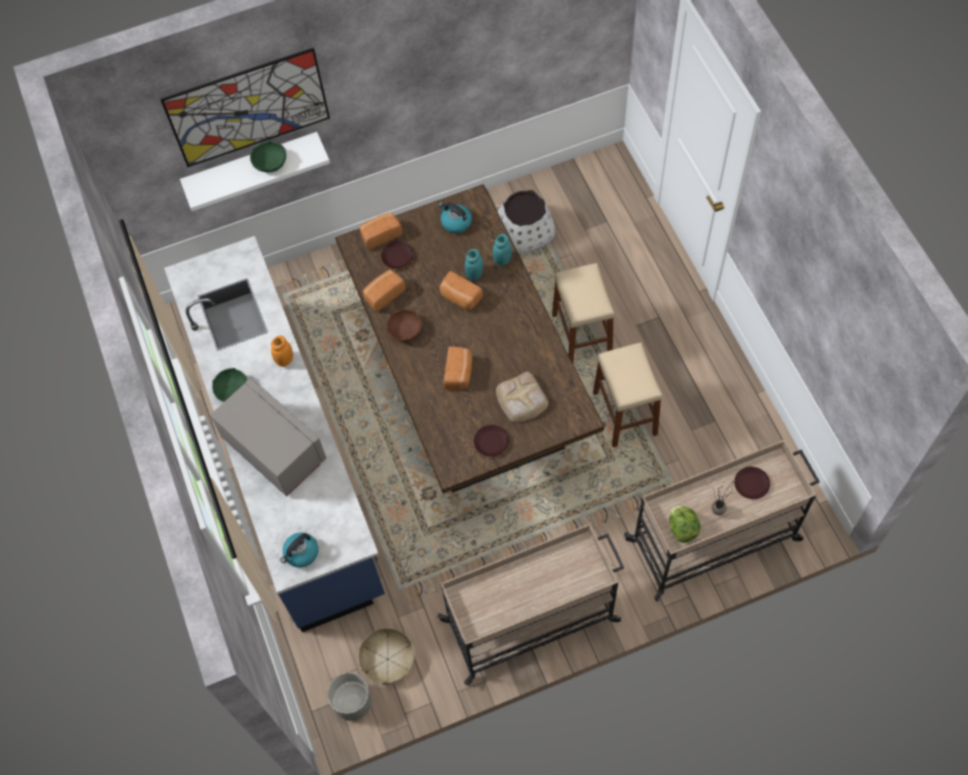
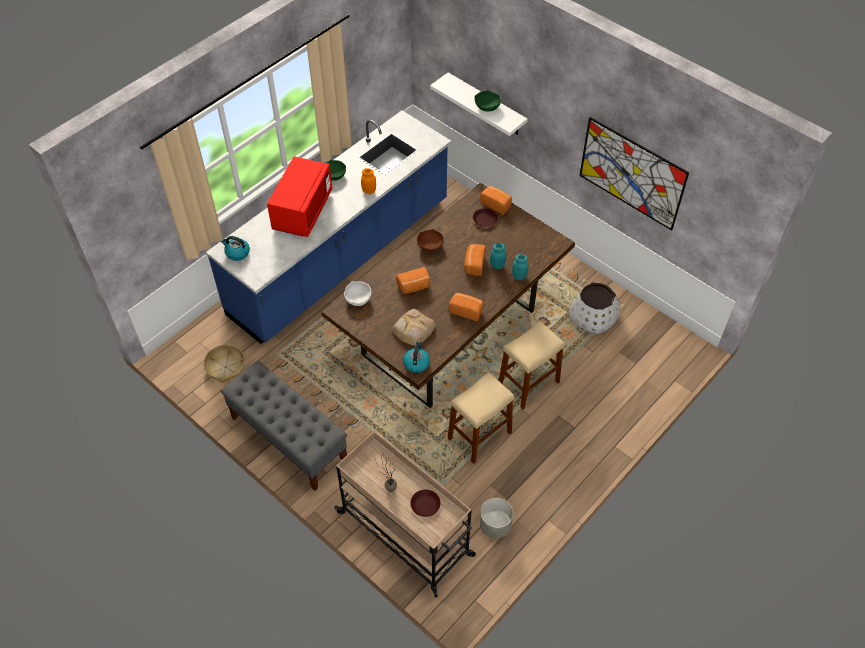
camera: 60 degrees right, 10 degrees down
(248, 108) = (497, 60): picture -> picture (631, 173)
(274, 449) = (303, 211): grey microwave -> red microwave
(353, 702) = (189, 360): grey planter -> grey planter (495, 526)
(383, 294) = (451, 223): bread -> bread (466, 310)
(445, 441) = (358, 299): none -> white bowl
(455, 222) = (532, 239): kettle -> kettle (416, 363)
(491, 442) = (371, 324): brown plate -> none
(532, 620) = (288, 439): beige cart -> grey bench
(682, 528) = (366, 470): lettuce -> none

